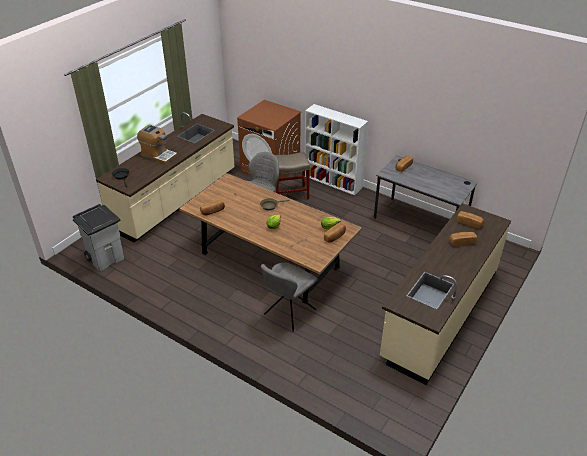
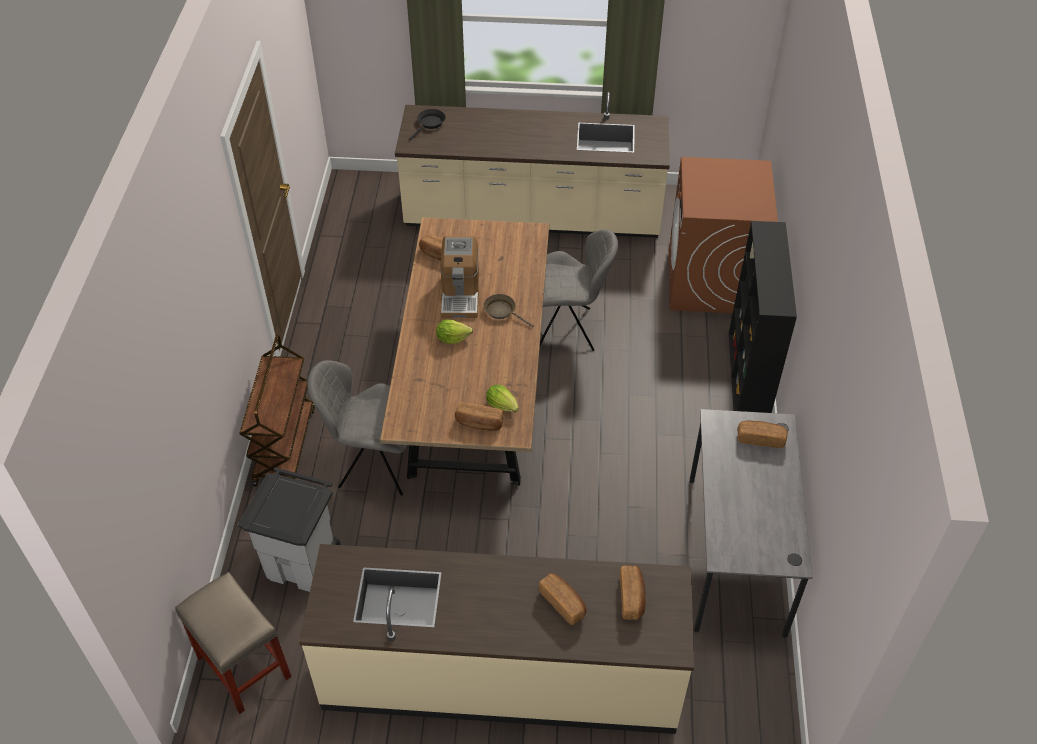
camera: 60 degrees right, 10 degrees up
(106, 258) = (356, 217): grey trash can -> grey trash can (304, 564)
(158, 155) = (511, 131): coffee machine -> coffee machine (460, 294)
(247, 344) = (284, 446): none -> brown cart
(290, 194) = (661, 337): beige stool -> beige stool (242, 666)
(333, 182) = (747, 379): white bookcase -> black bookcase

